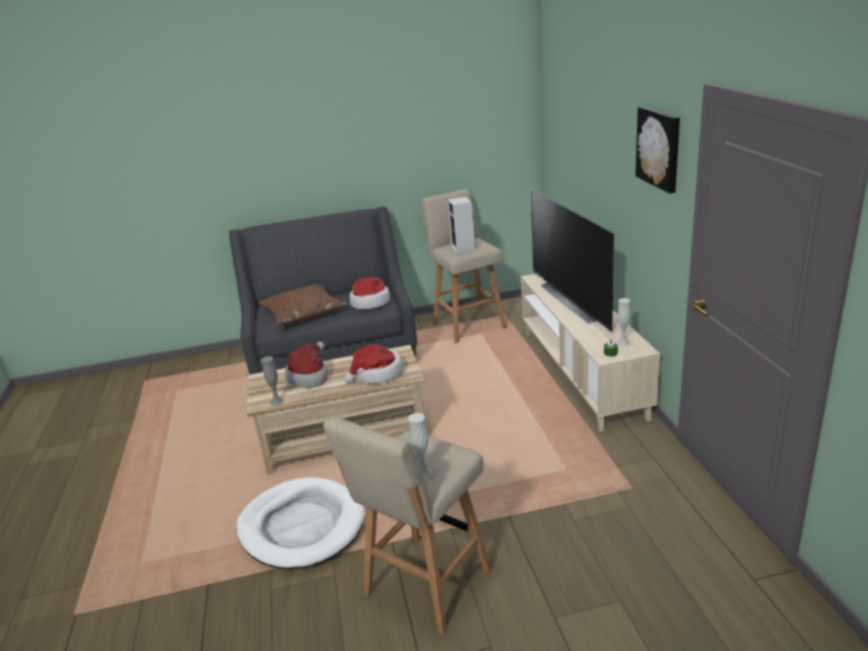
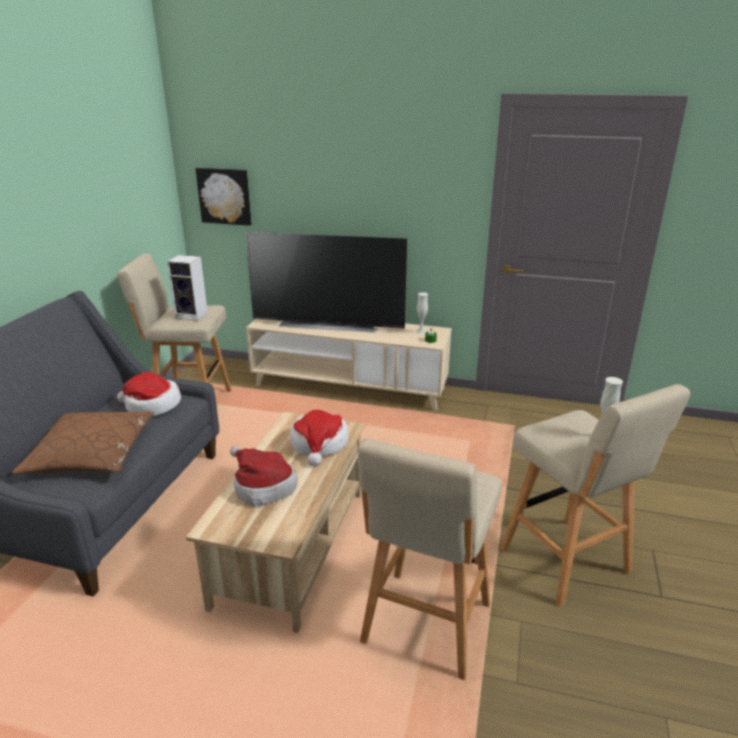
camera: 65 degrees left, 0 degrees up
(276, 401) = (292, 526): grey vase -> none
(302, 526) = (425, 626): white dog bed -> beige stool
(659, 148) = (435, 156): picture -> picture (225, 196)

